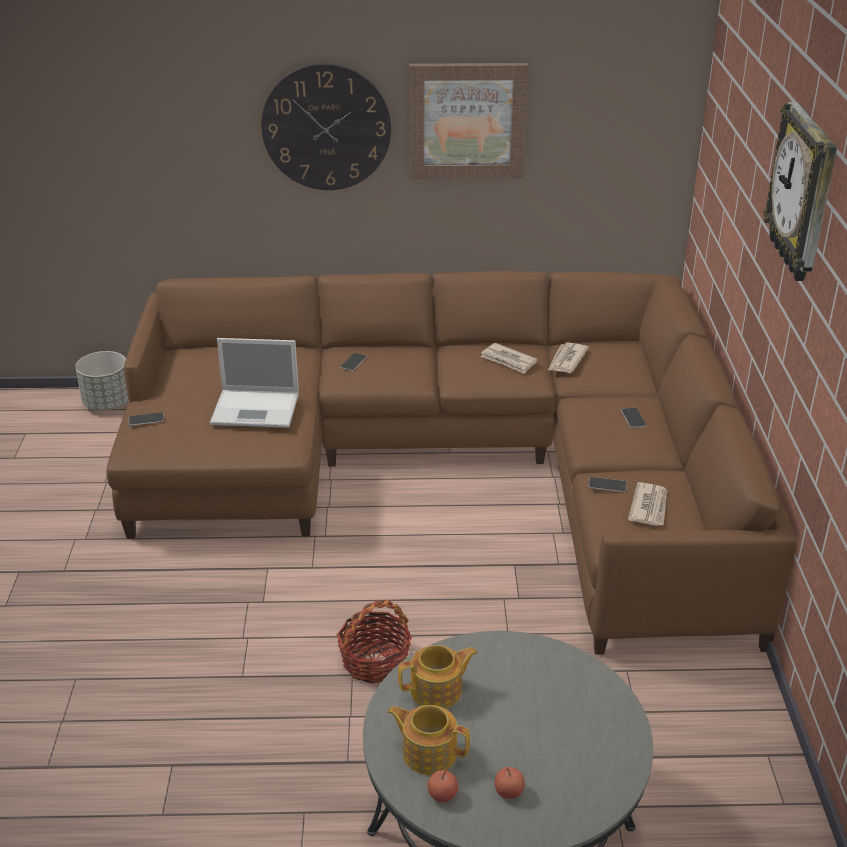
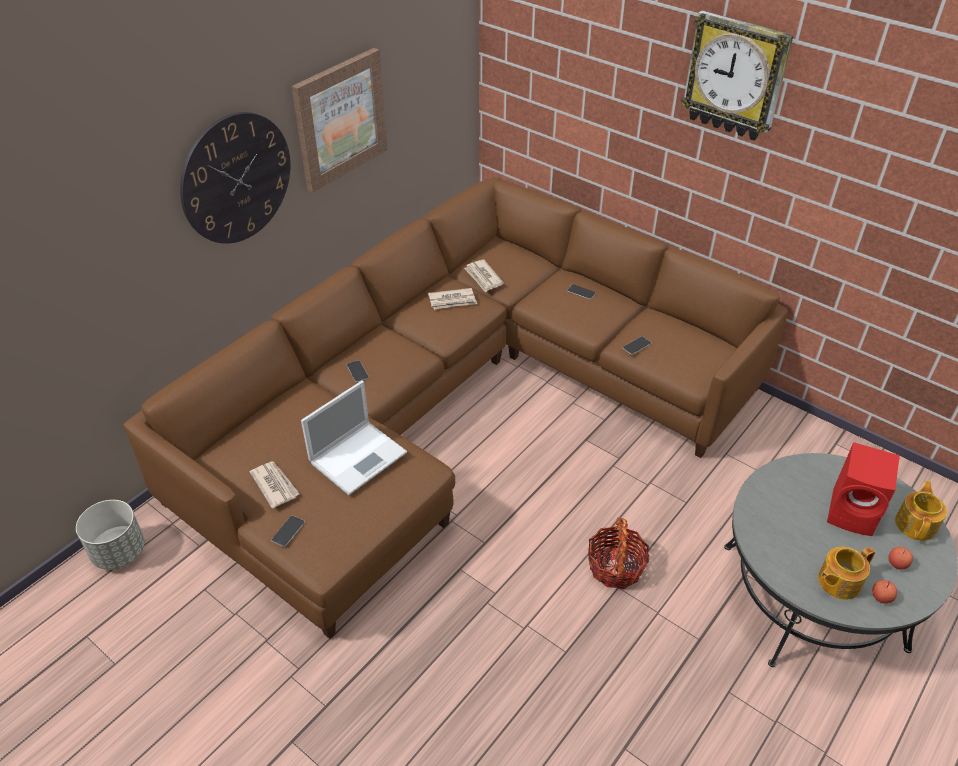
camera: 50 degrees left, 10 degrees up
(437, 691) = (783, 543): teapot -> teapot (916, 524)
(547, 729) = (854, 513): none -> red speaker
(649, 507) = (676, 343): newspaper -> newspaper (275, 485)

